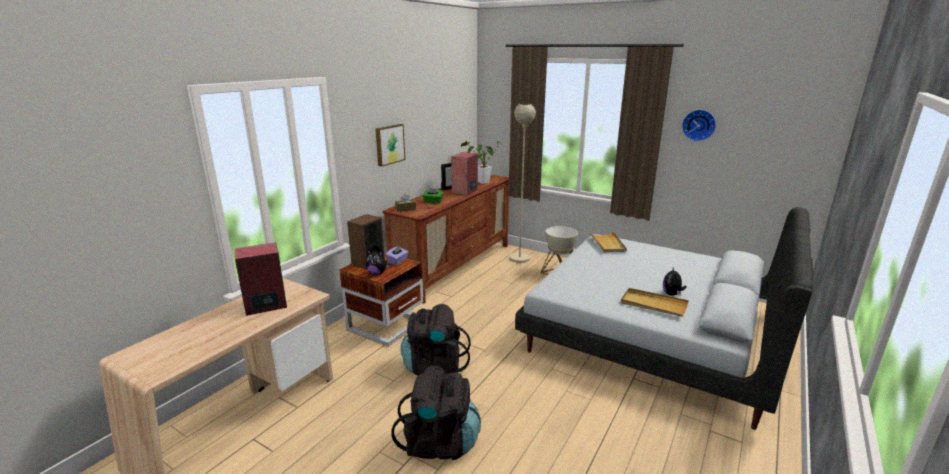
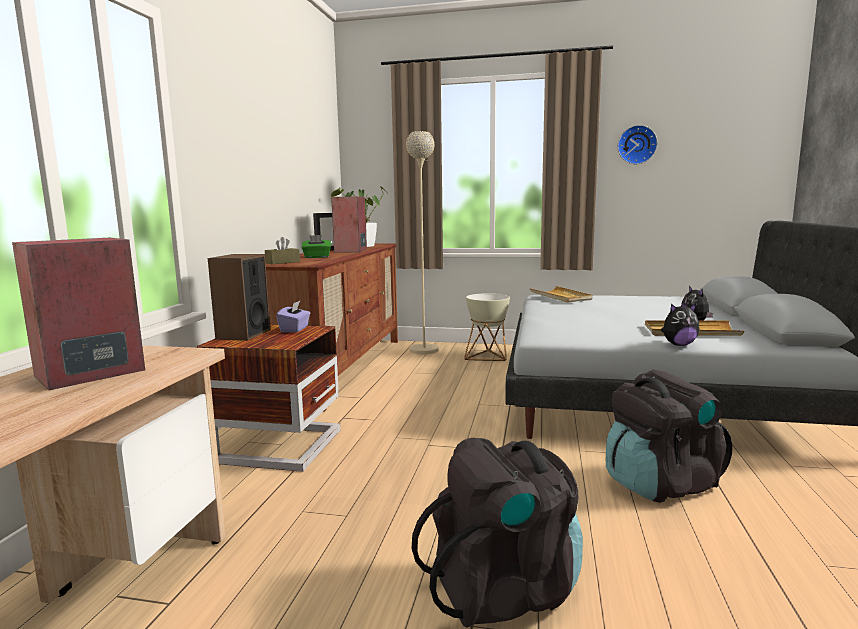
camera: 20 degrees left, 10 degrees down
(377, 273) = (272, 342): plush toy -> plush toy (678, 345)
(389, 144) = (248, 163): picture -> none
(434, 366) = (403, 481): black backpack -> black backpack (660, 483)

